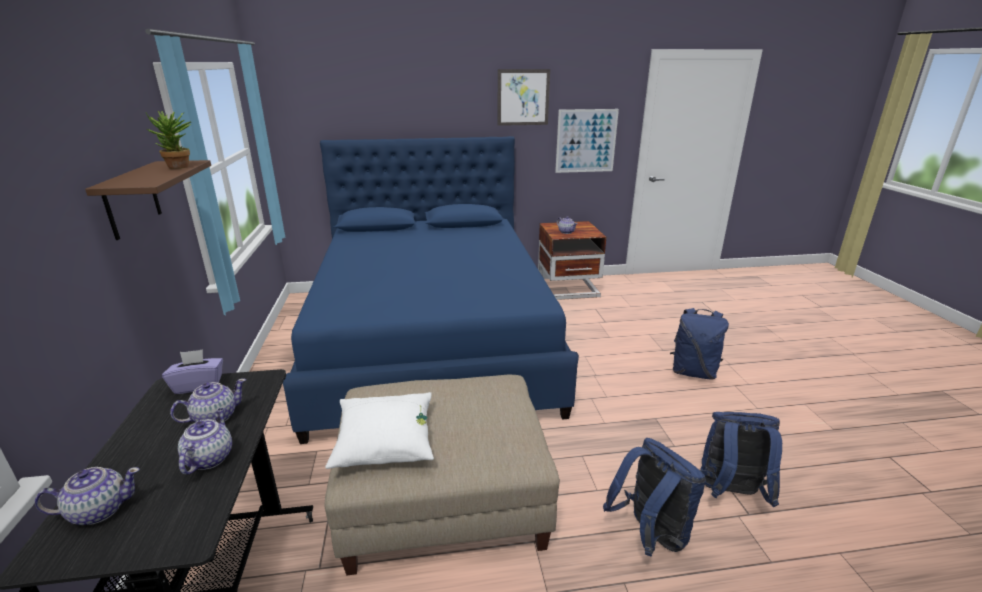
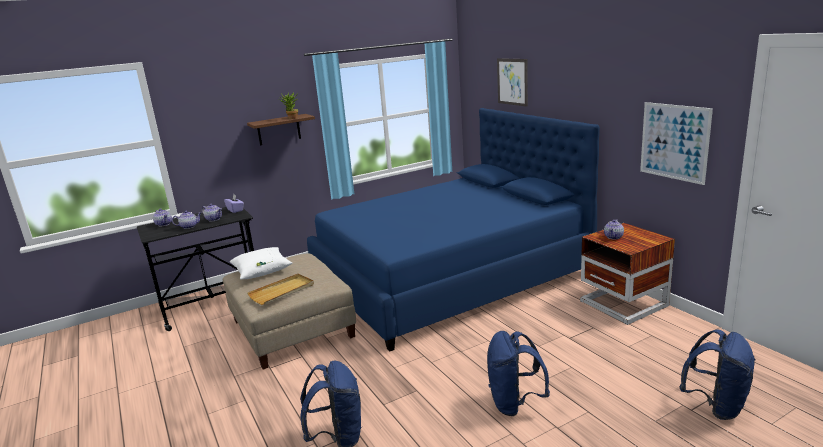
camera: 70 degrees right, 5 degrees down
(499, 426) = (282, 291): none -> beige tray
(523, 97) = (613, 86): picture -> picture (512, 81)
(650, 535) = (284, 404): blue backpack -> blue backpack (716, 405)

